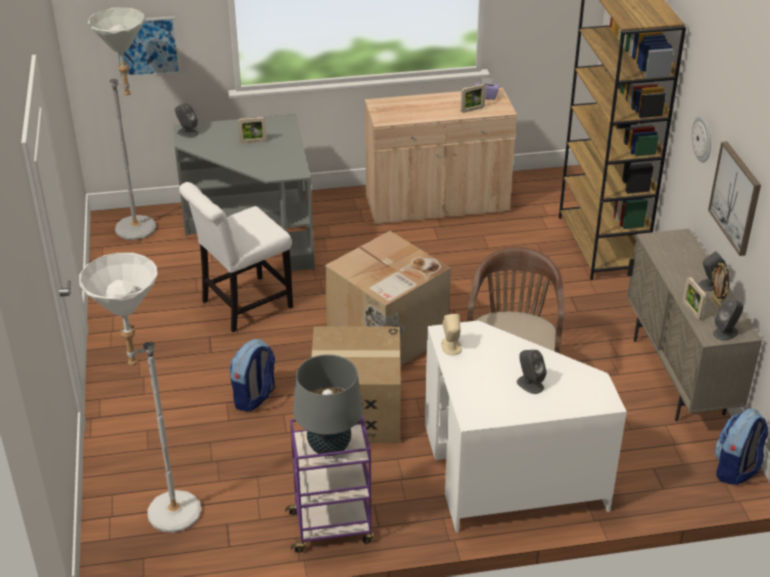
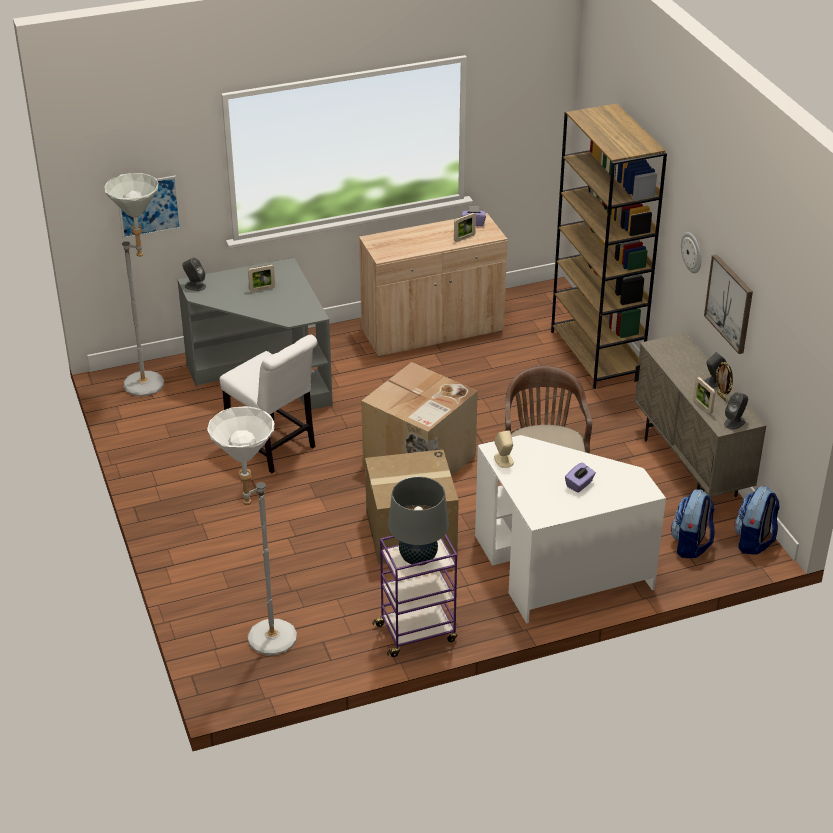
camera: 10 degrees left, 0 degrees up
(242, 306) = (274, 448): white chair -> white chair turned 90 degrees counterclockwise
(254, 398) = (313, 531): backpack -> backpack (691, 545)
(529, 384) = (579, 484): grey speaker -> purple tissue box

